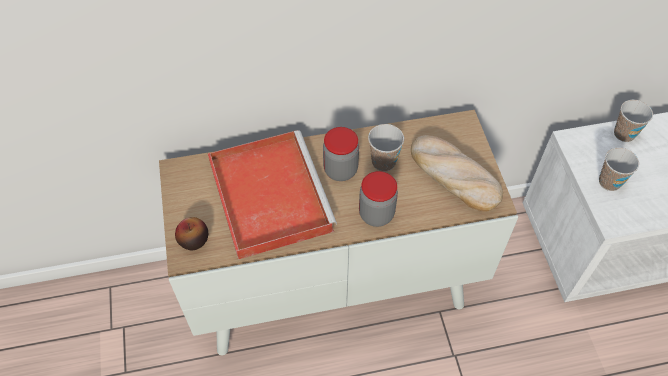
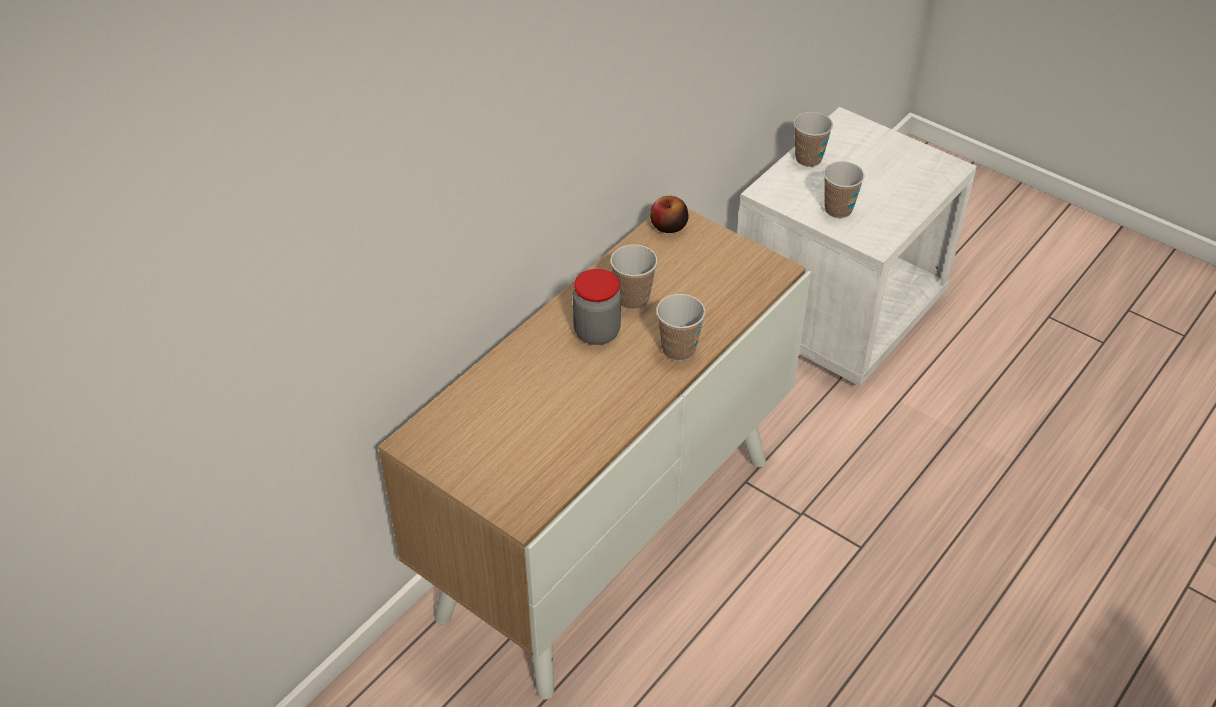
camera: 40 degrees left, 10 degrees down
(193, 240) = (514, 494): apple -> apple (668, 226)
(268, 194) = (545, 401): red tray -> none
(376, 214) = (678, 350): jar -> cup
(453, 175) = (714, 270): bread -> none

